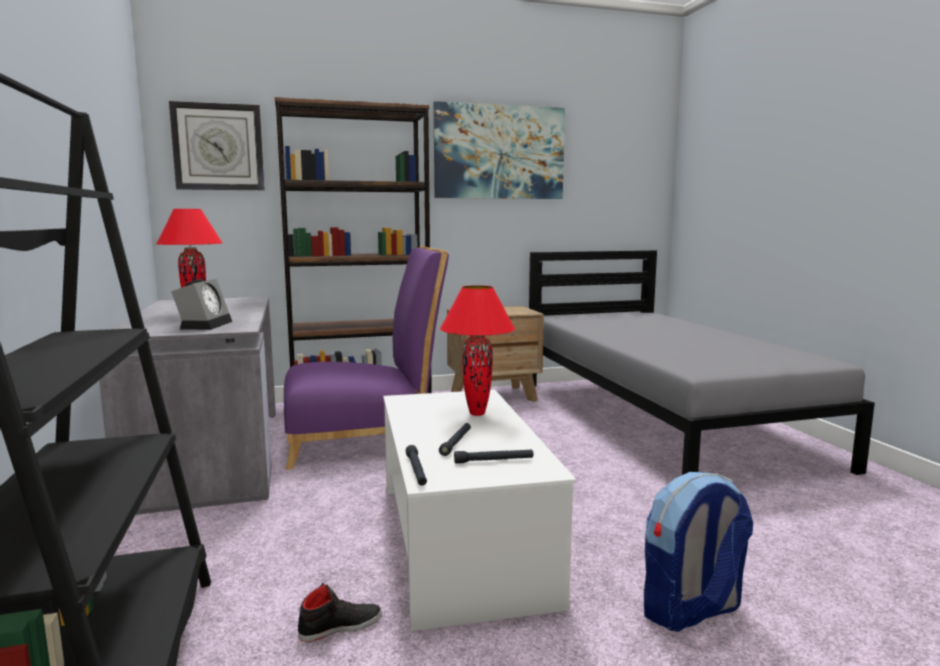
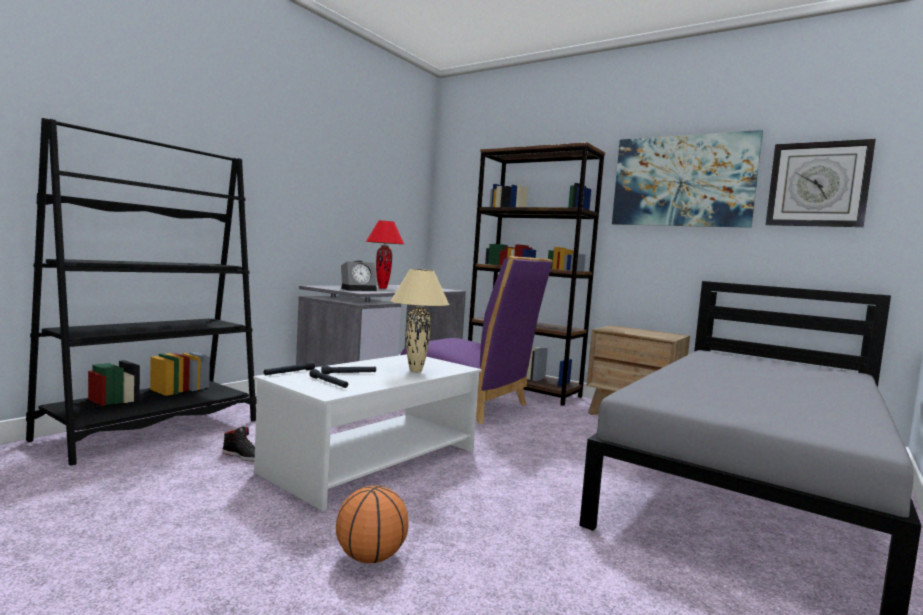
camera: 50 degrees right, 5 degrees down
(218, 147) = (468, 188): wall clock -> wall clock (817, 184)
(477, 414) = (415, 371): red table lamp -> beige table lamp
(691, 611) = (370, 557): backpack -> basketball

